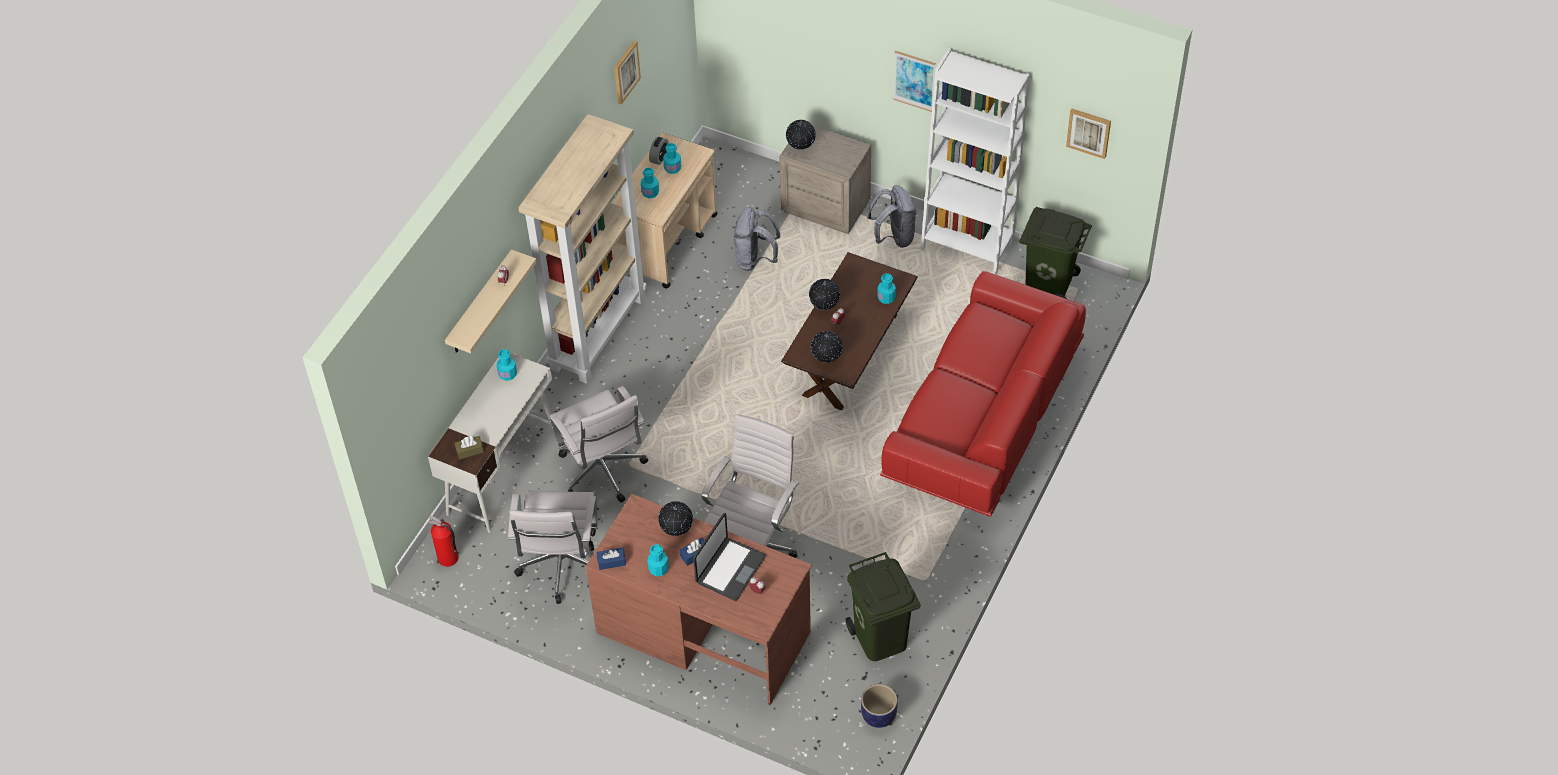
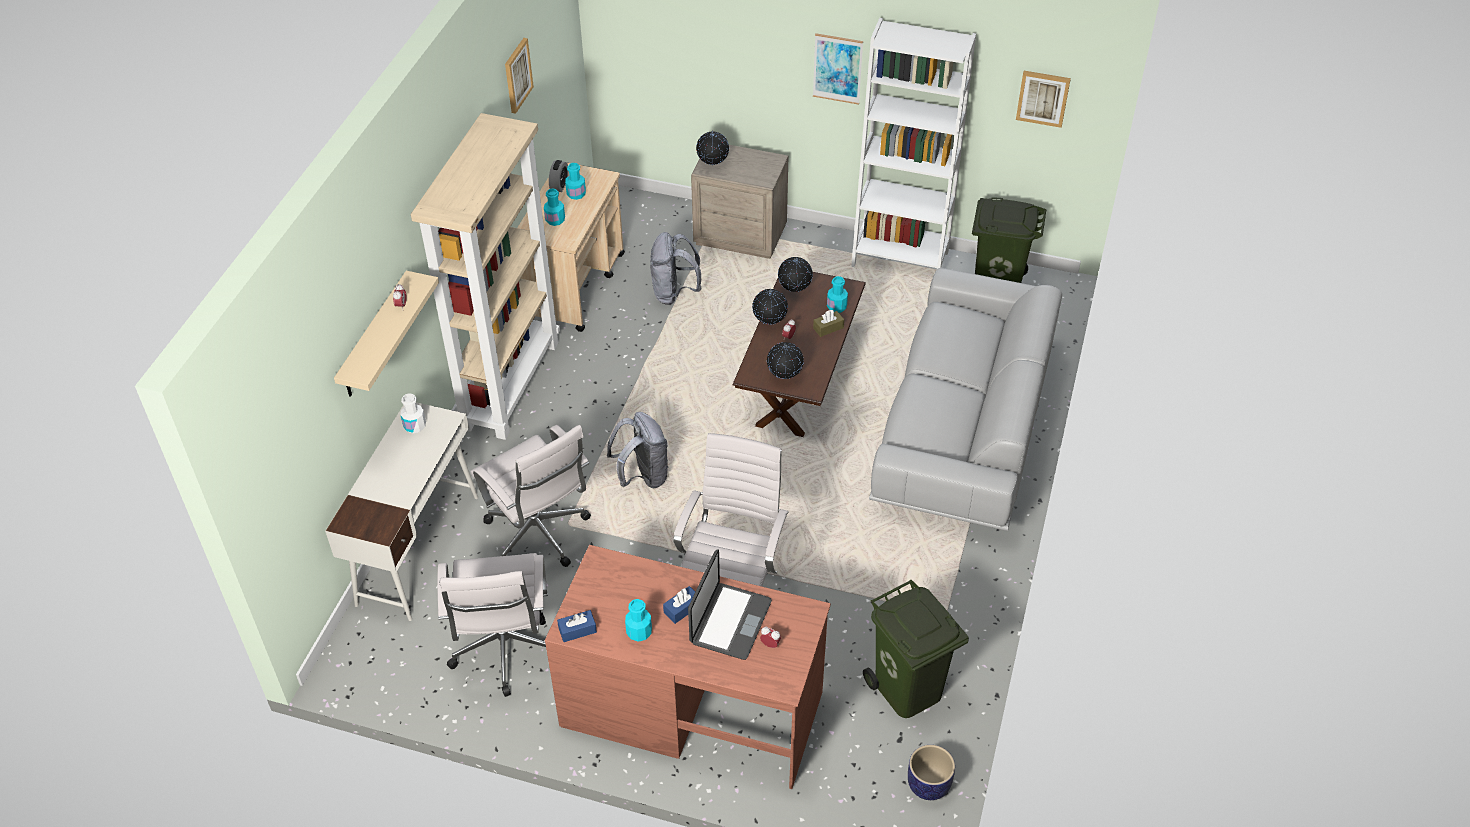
camera: 10 degrees left, 5 degrees down
(448, 559) = (362, 658): fire extinguisher -> none
(470, 450) = (378, 518): brown tissue box -> brown tissue box (828, 328)
(507, 374) = (415, 426): turquoise bottle -> white bottle
(676, 531) = (653, 582): globe -> globe (794, 291)
(894, 237) = (819, 257): grey backpack -> grey backpack (642, 476)
(982, 421) = (963, 431): red sofa -> grey sofa

